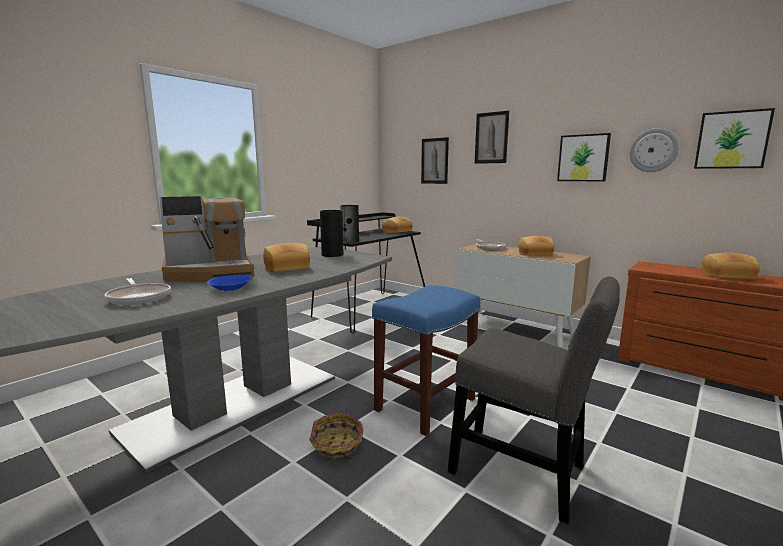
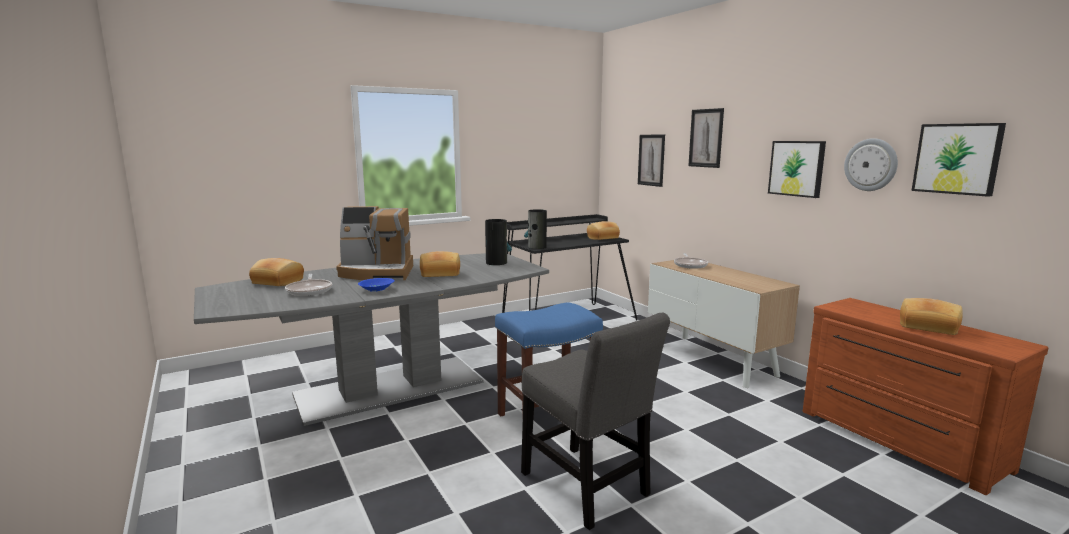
camera: 20 degrees right, 0 degrees up
(337, 446) = (447, 435): basket -> none
(535, 254) = (732, 277): bread -> bread (277, 282)

